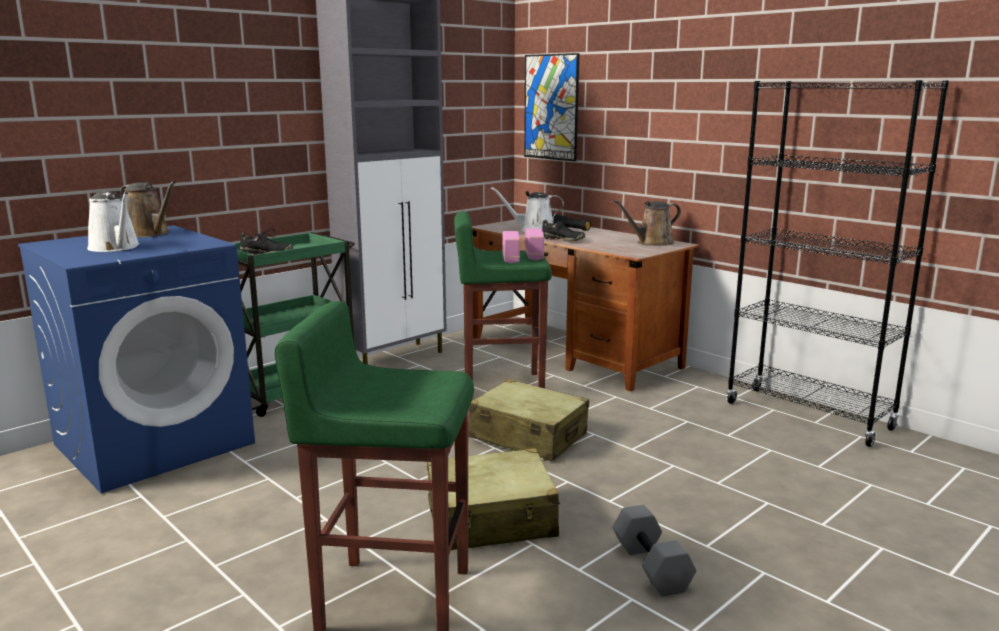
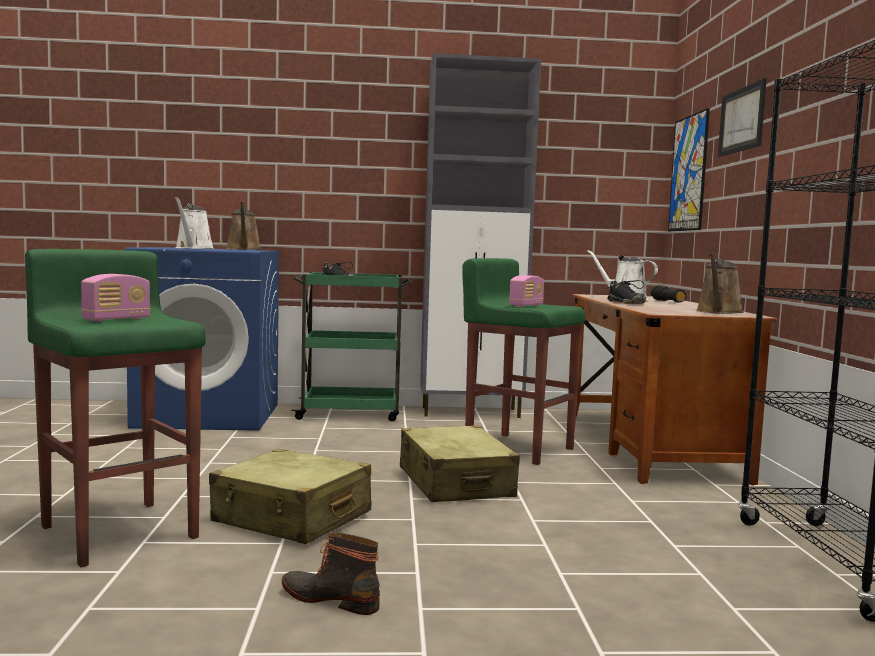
camera: 40 degrees right, 10 degrees down
(534, 257) = (555, 307): radio -> radio (116, 319)
(630, 74) = (742, 120): none -> picture
(652, 243) = (718, 312): brown watering can -> brown watering can turned 75 degrees counterclockwise
(653, 567) = (331, 598): grey dumbbell -> boot

